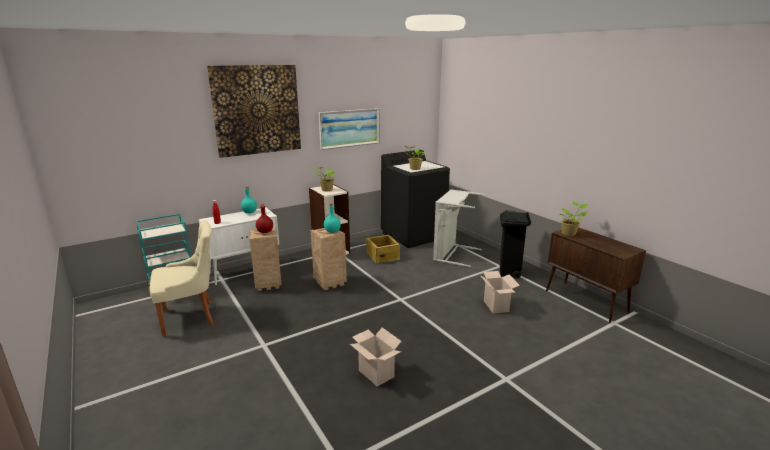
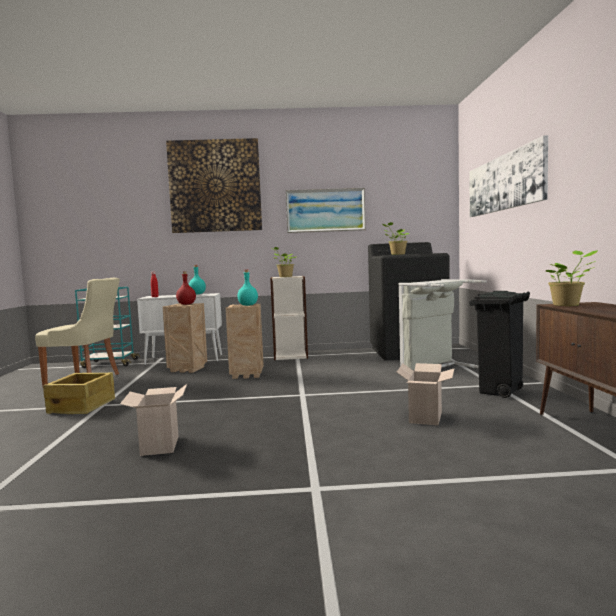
camera: 30 degrees right, 15 degrees down
(383, 256) = (342, 363): crate -> crate (83, 406)
(495, 124) = (504, 183): none -> picture

